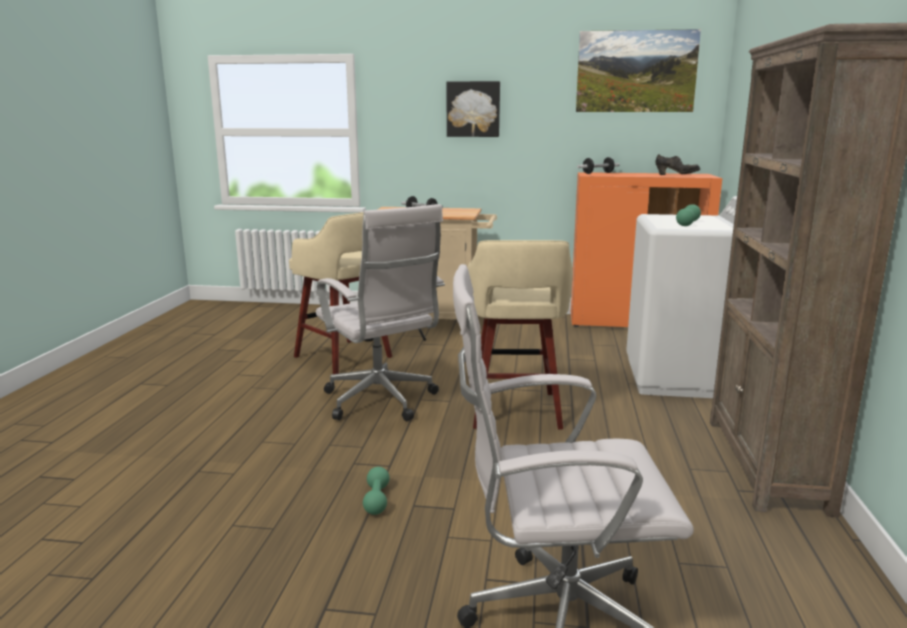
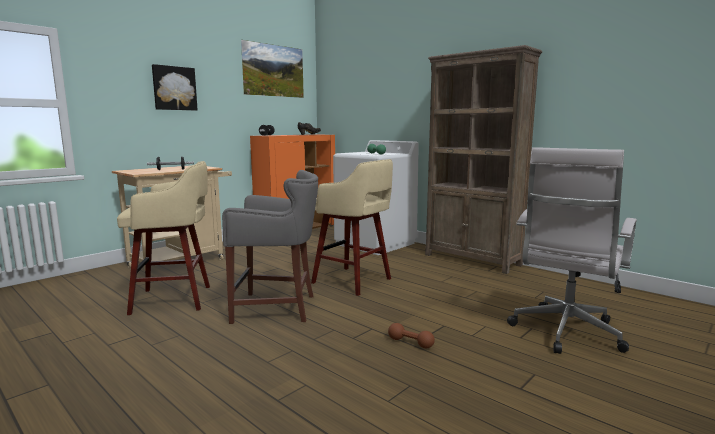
camera: 55 degrees left, 5 degrees down
(376, 500) = (410, 343): green dumbbell -> brown dumbbell
(382, 402) = (277, 308): white office chair -> grey stool

